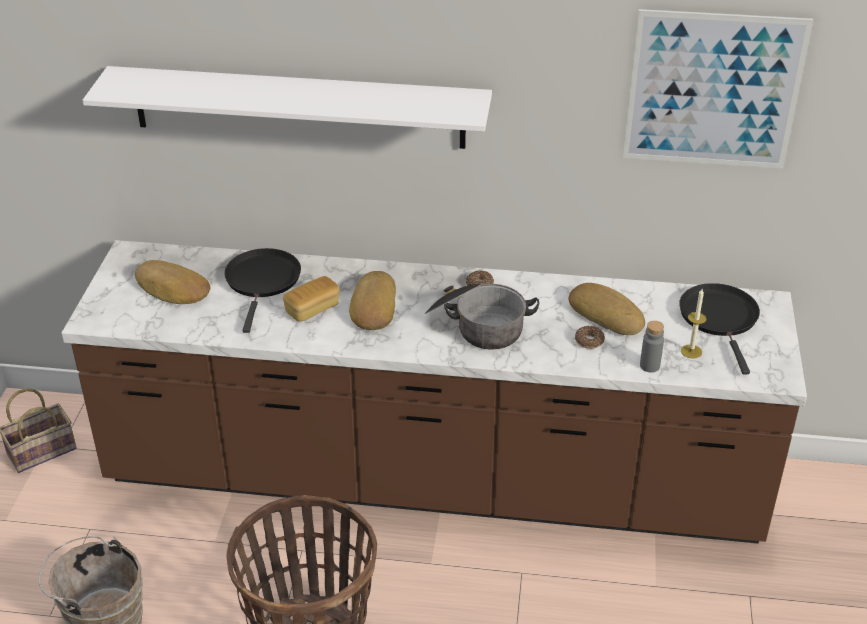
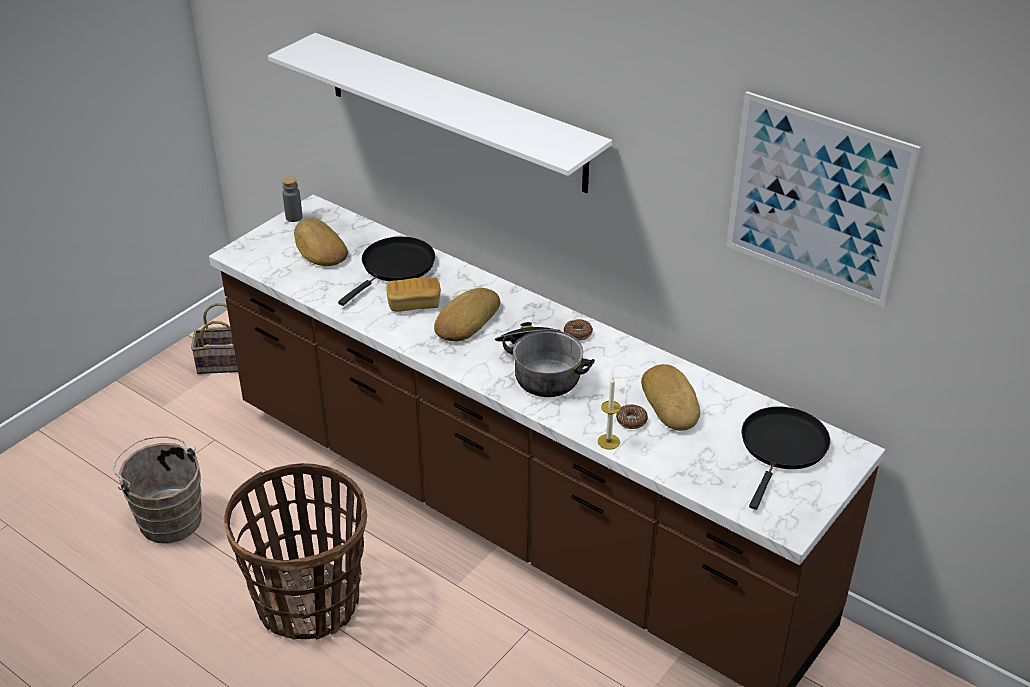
camera: 30 degrees right, 0 degrees up
(649, 366) = (668, 465): grey bottle -> grey bottle (294, 217)
(691, 351) = (722, 467): candle -> candle (608, 441)

